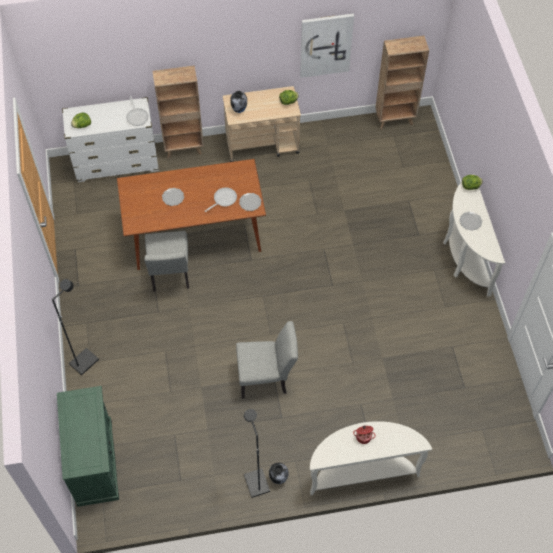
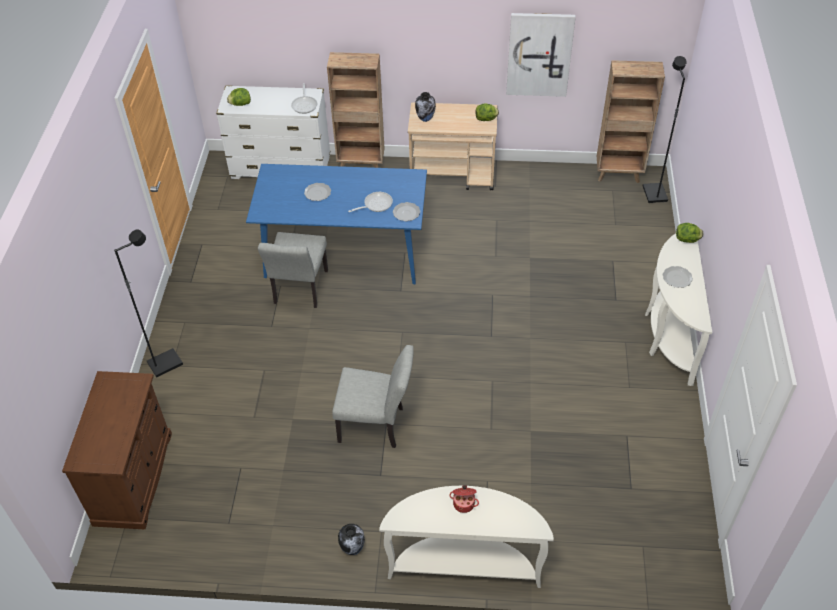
camera: 15 degrees right, 10 degrees down
(95, 462) = (134, 478): green cabinet -> brown cabinet
(195, 232) = (344, 250): brown dining table -> blue dining table
(256, 483) = (321, 548): black floor lamp -> black floor lamp (654, 194)

